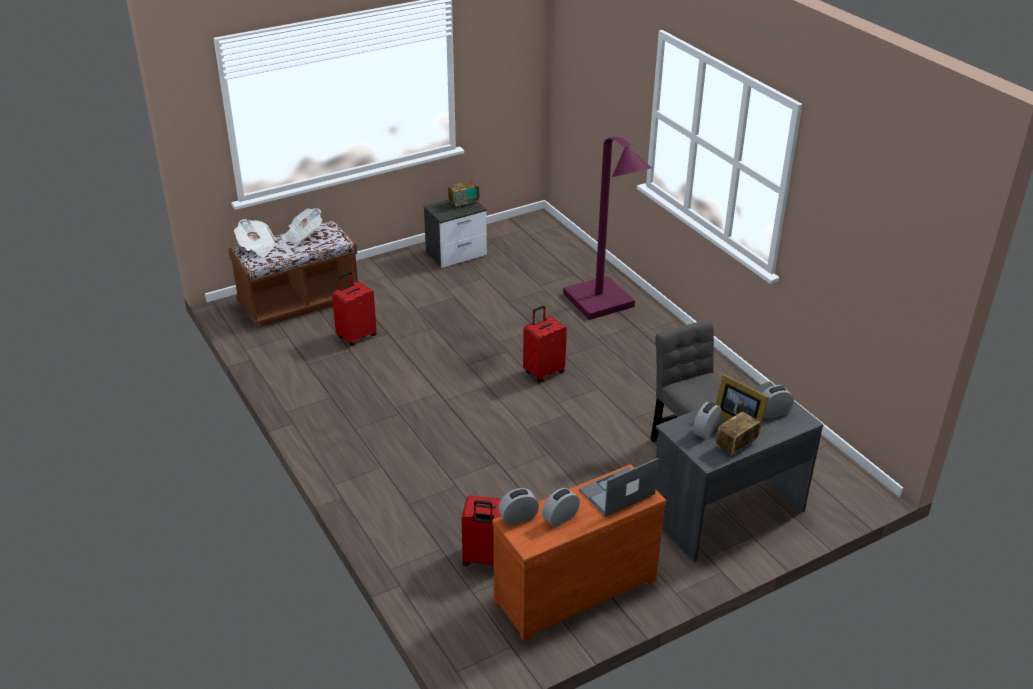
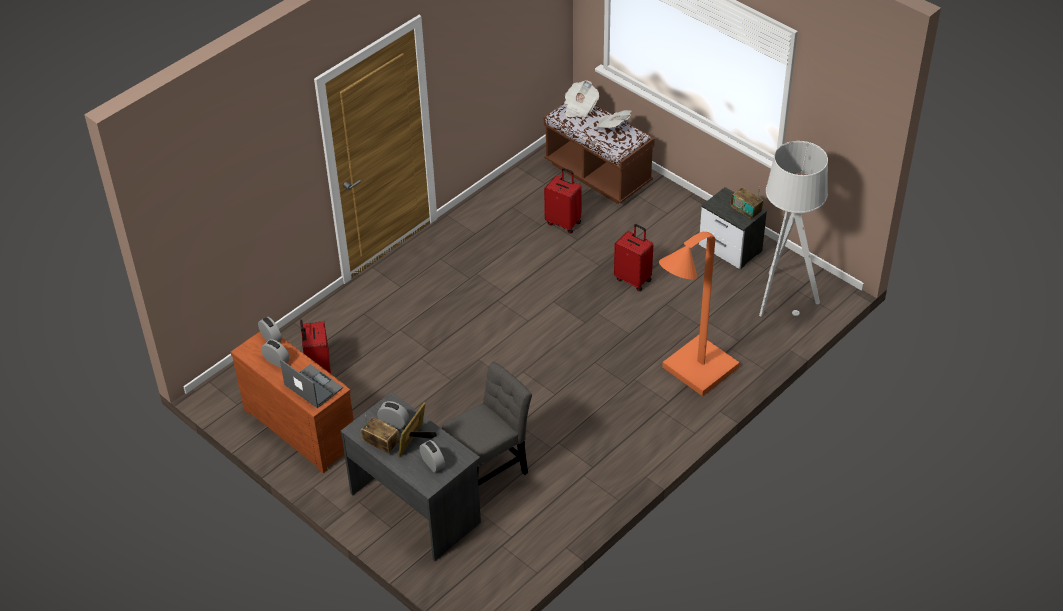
camera: 75 degrees right, 10 degrees up
(533, 243) = (782, 297): none -> grey floor lamp
(543, 372) = (563, 353): red suitcase -> red suitcase (633, 279)
(604, 305) = (693, 373): purple floor lamp -> orange floor lamp

